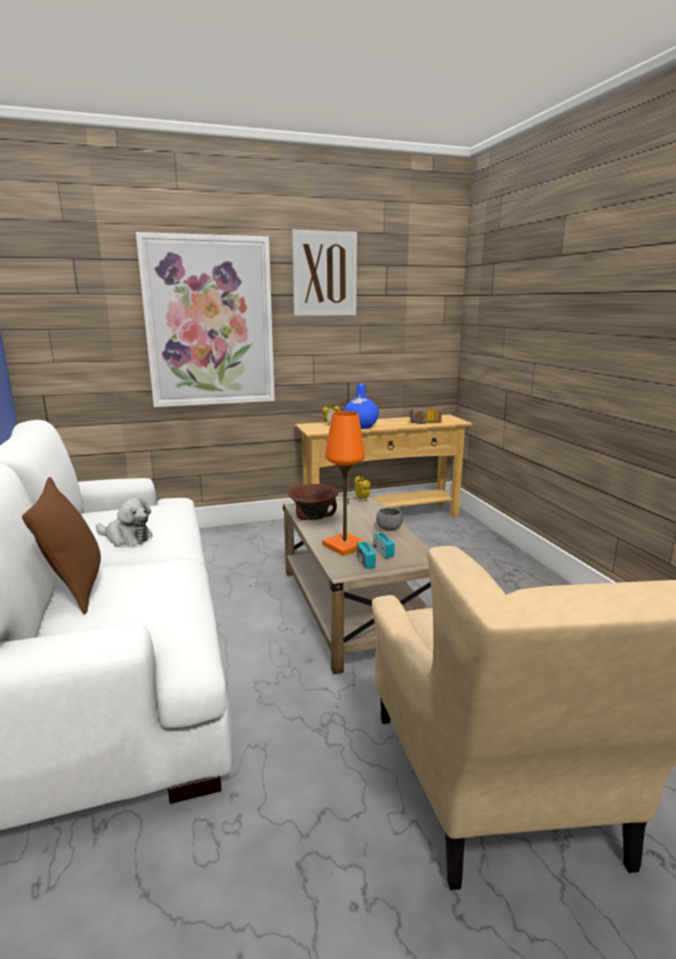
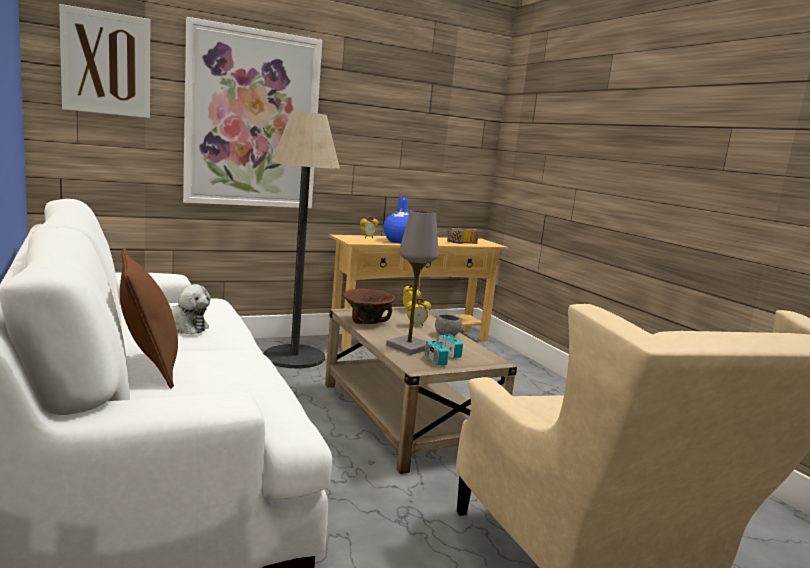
camera: 10 degrees left, 5 degrees down
(265, 543) = (294, 357): none -> floor lamp
(324, 274) = (372, 84): picture -> picture (106, 63)
(345, 546) = (409, 347): orange table lamp -> grey table lamp
(361, 518) = (416, 325): none -> alarm clock

